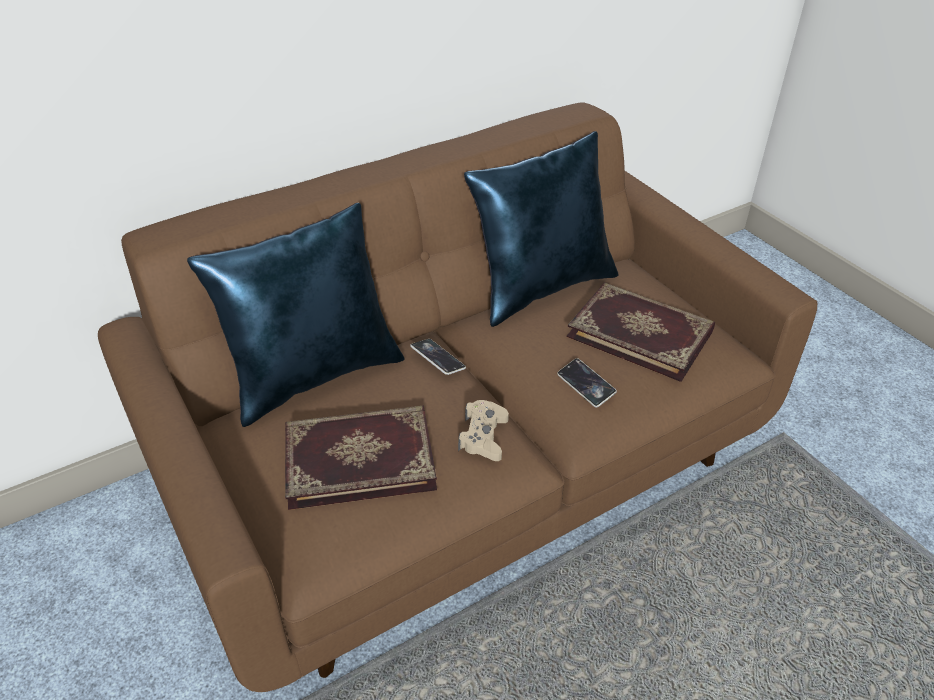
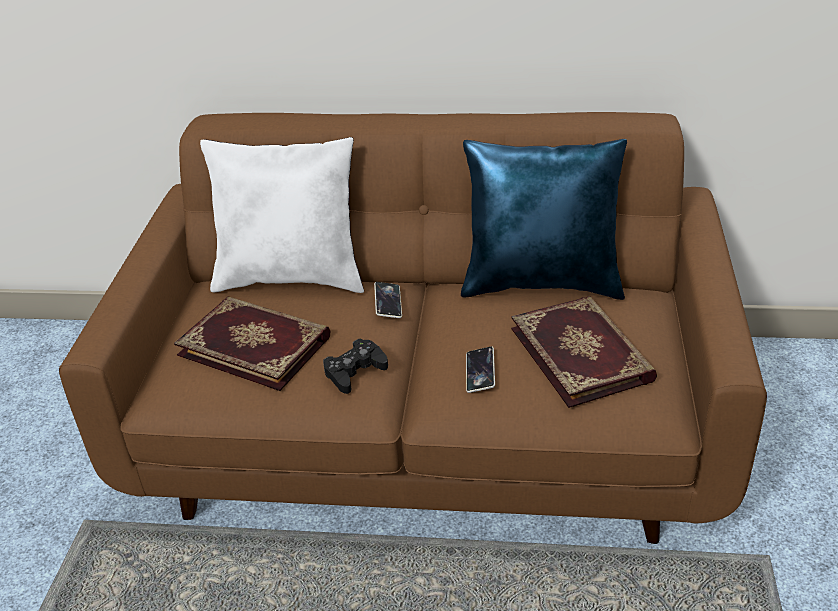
camera: 40 degrees right, 5 degrees down
(314, 375) = (292, 277): blue pillow -> white pillow
(483, 436) = (355, 371): beige game controller -> black game controller

